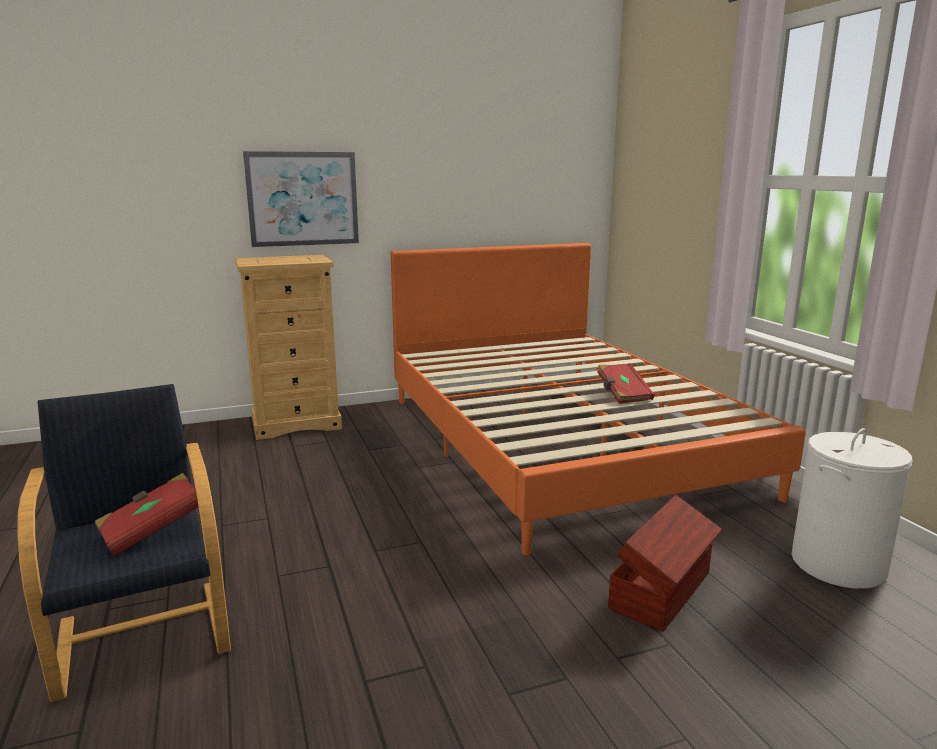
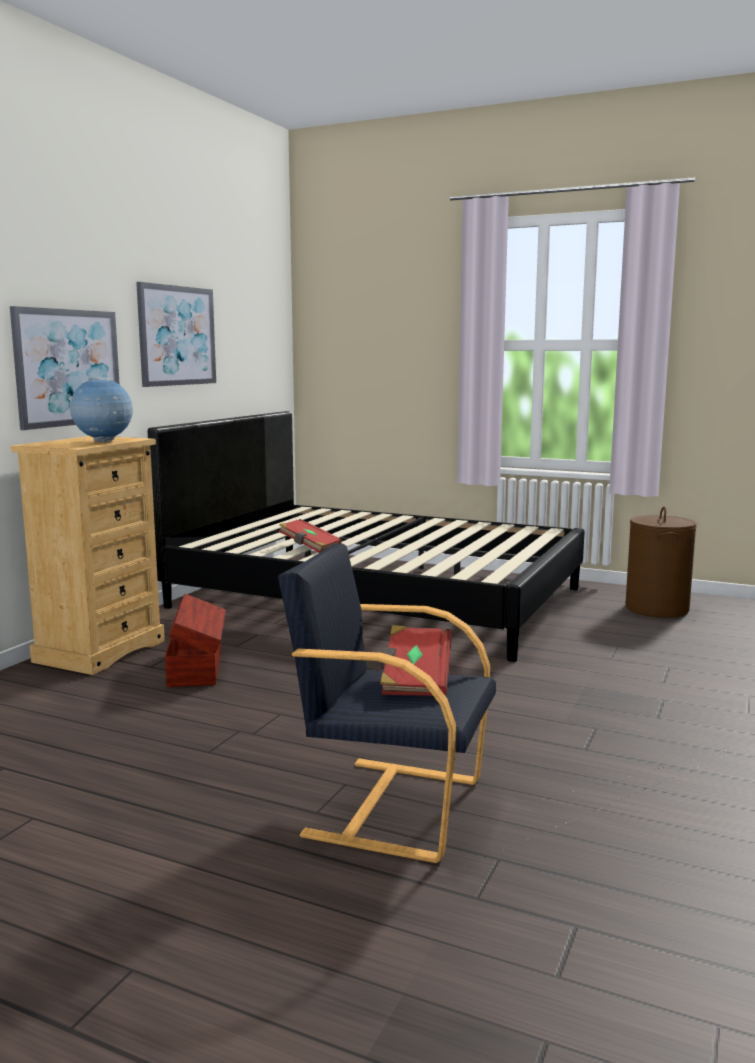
camera: 45 degrees left, 5 degrees down
(287, 261) = (103, 442): none -> globe
(436, 170) = (177, 336): none -> picture
(559, 442) = (377, 597): orange bed -> black bed
(623, 394) = (439, 535): red book -> red book (309, 547)
(663, 590) = (616, 648): brown storage box -> brown storage box (197, 667)
(838, 564) = (656, 608): white laundry basket -> brown laundry basket

